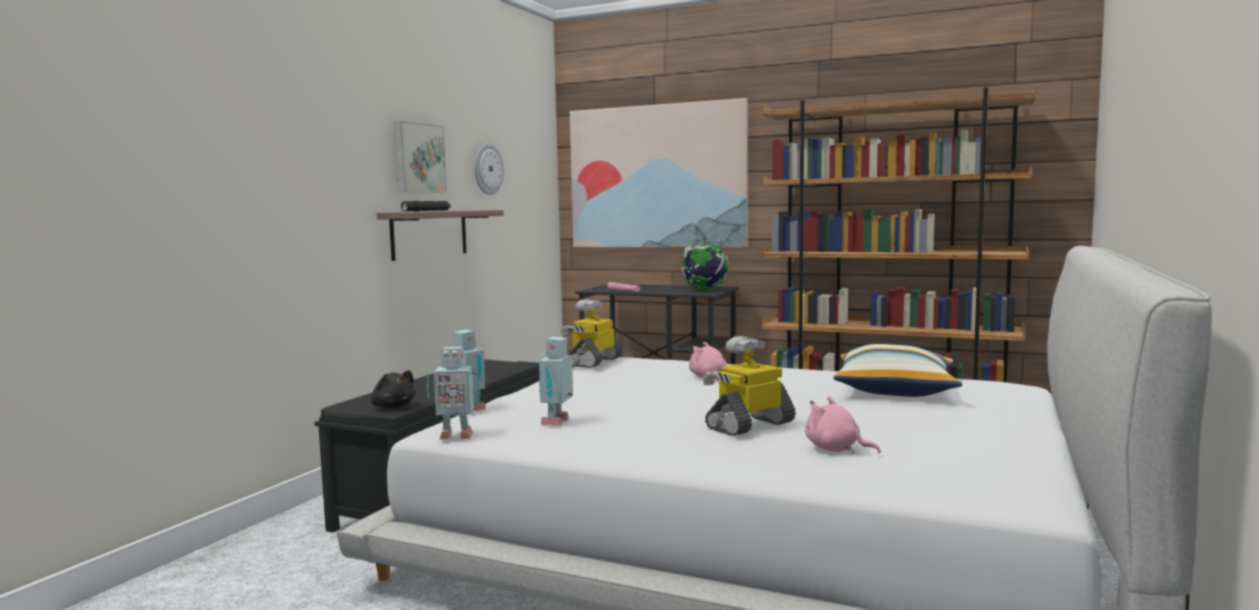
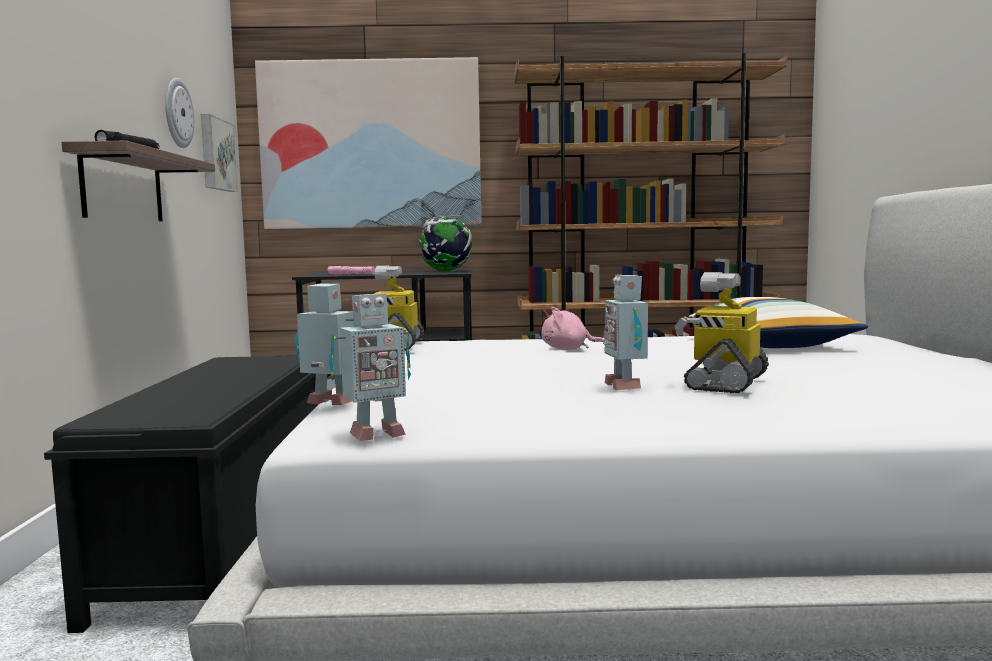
camera: 25 degrees left, 0 degrees up
(393, 407) = (185, 415): black plush toy -> none
(418, 158) = (106, 74): picture -> picture (215, 154)
(558, 422) = (491, 403): toy robot -> toy robot (625, 386)
(835, 450) = (866, 394): pink plush toy -> none

